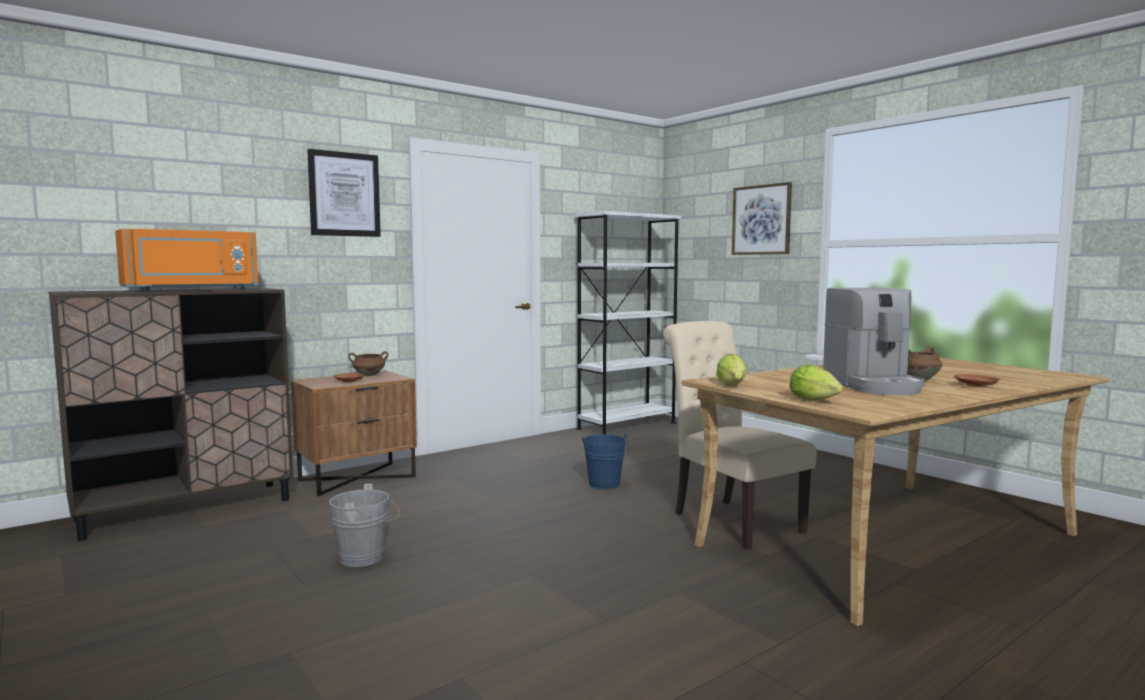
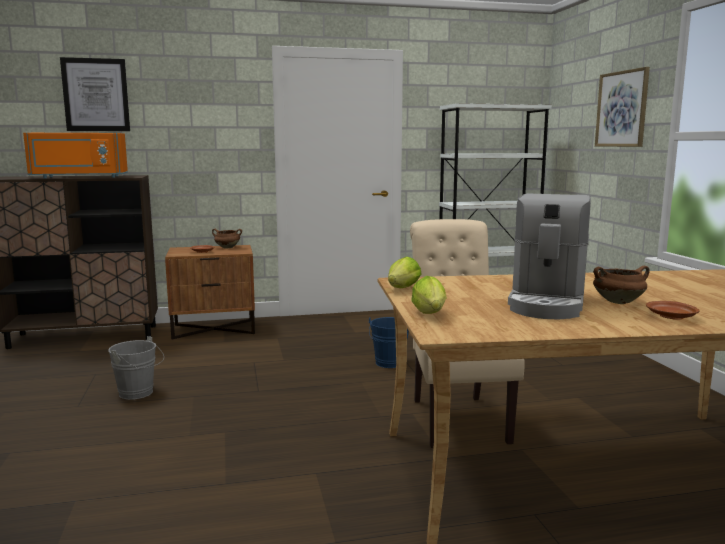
camera: 25 degrees right, 5 degrees up
(344, 194) = (214, 98): picture -> picture (96, 95)

